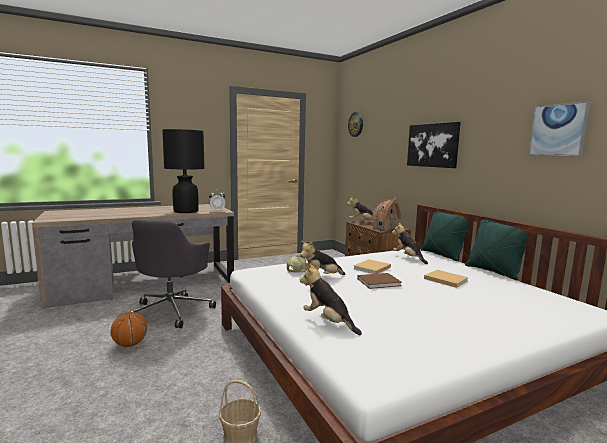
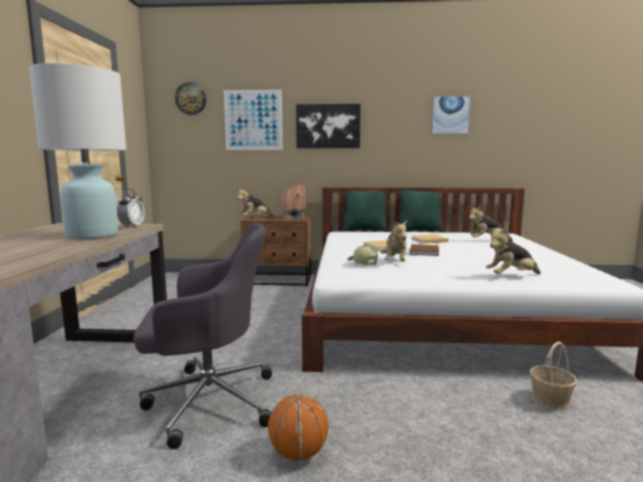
camera: 60 degrees left, 0 degrees up
(172, 311) = (207, 401): grey office chair -> grey office chair turned 45 degrees counterclockwise
(186, 211) = (93, 235): black table lamp -> white table lamp
(385, 140) = (253, 120): none -> picture
(408, 258) = (362, 237): plush toy -> plush toy (488, 241)

